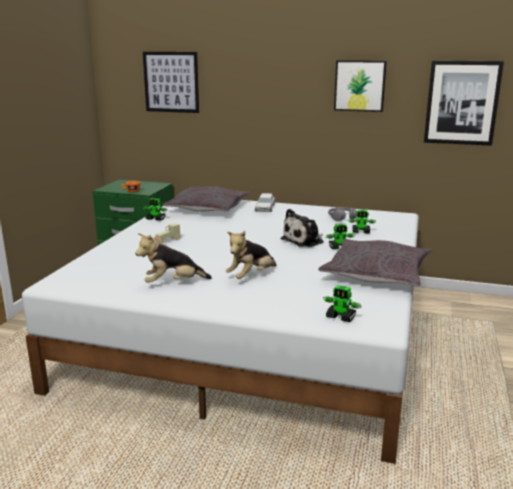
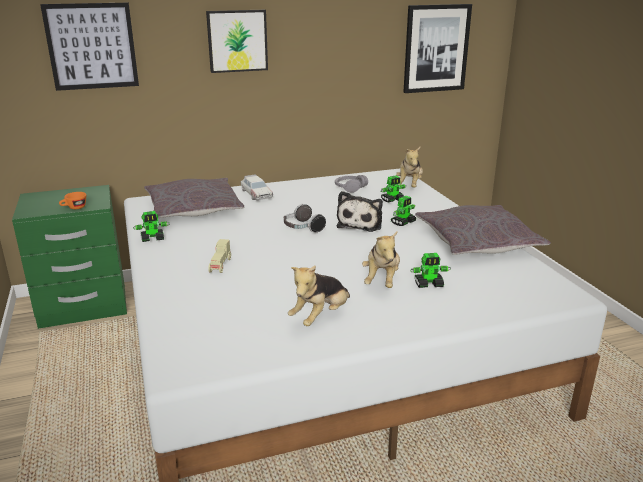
camera: 35 degrees left, 5 degrees up
(256, 234) = (302, 229): none -> headphones
(341, 317) = (526, 297): toy robot -> toy robot (429, 284)
(360, 85) = (338, 36): picture -> picture (237, 41)
(395, 226) = (409, 186): none -> plush toy

